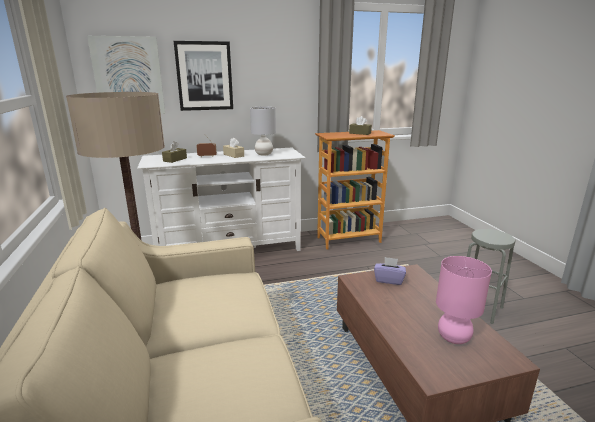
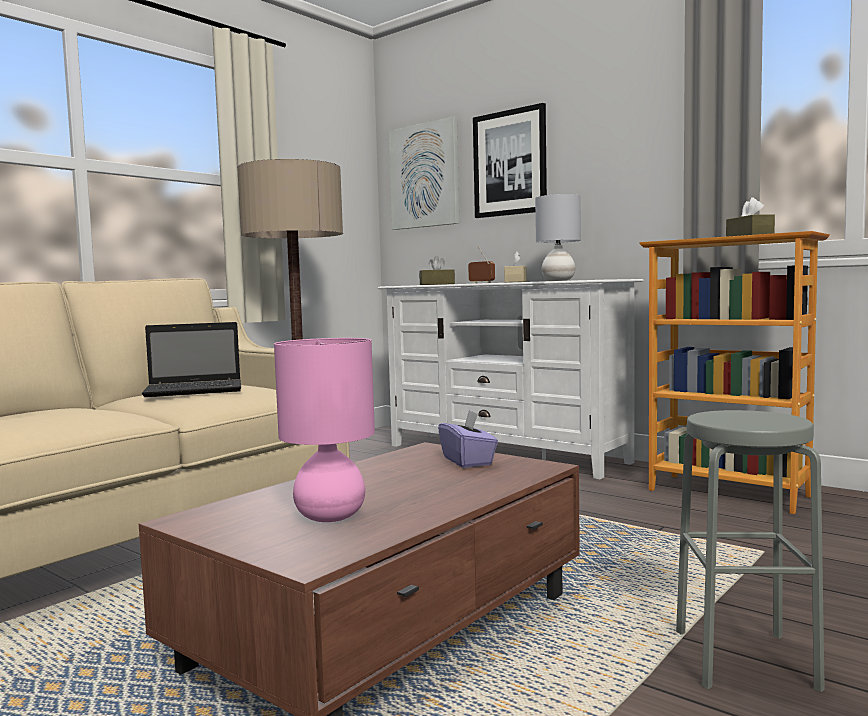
camera: 55 degrees right, 15 degrees down
(204, 301) = (196, 390): none -> laptop

